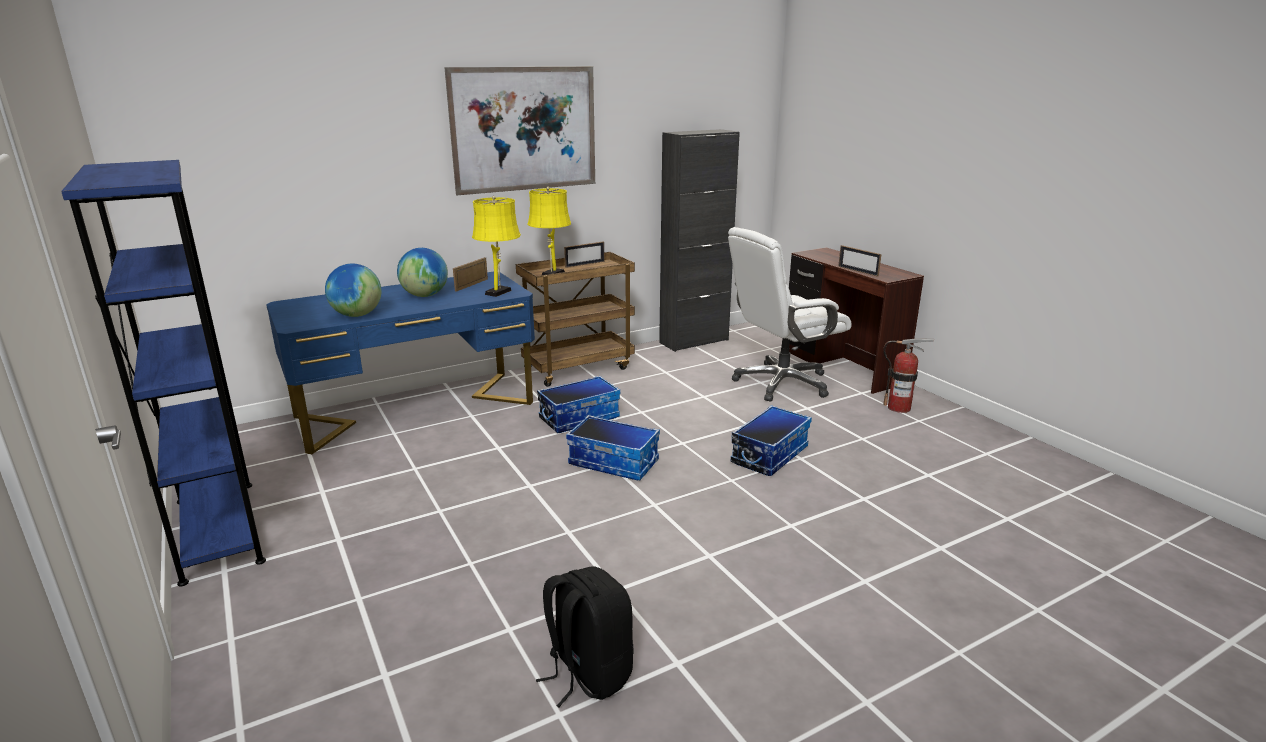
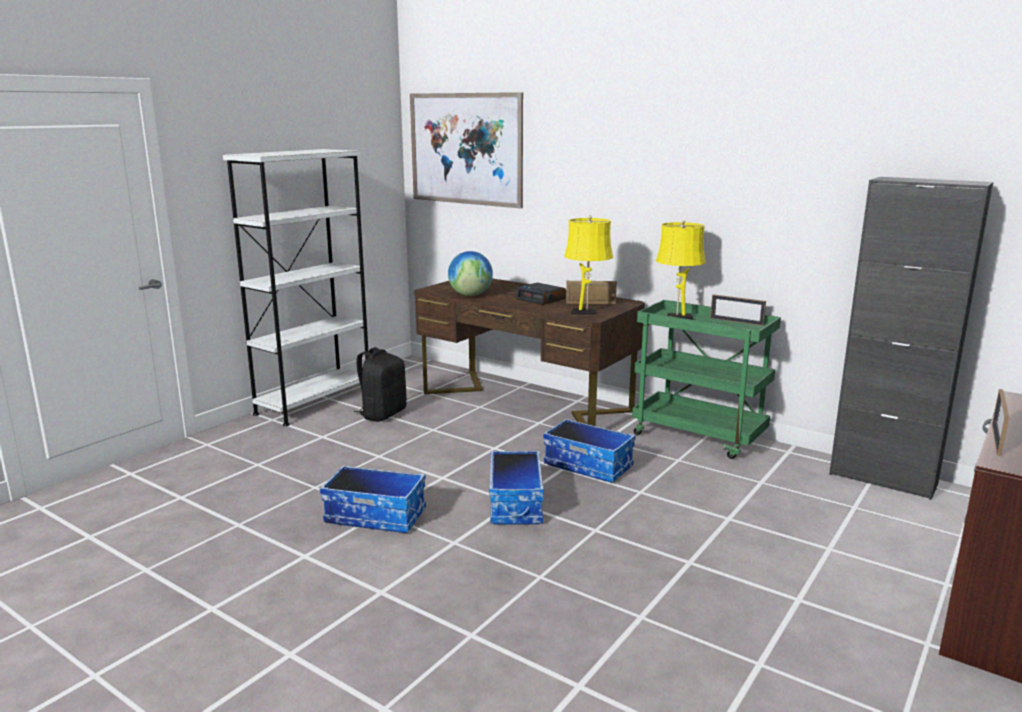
camera: 65 degrees right, 5 degrees down
(218, 529) = (314, 403): blue bookcase -> white bookcase
(416, 410) = (525, 402): blue desk -> brown desk
(425, 295) = (541, 299): globe -> alarm clock
(525, 129) = (696, 157): picture -> picture (465, 149)
(578, 367) = (699, 437): brown cart -> green cart
(587, 673) = (192, 569): black backpack -> black backpack (382, 414)
(769, 454) = (626, 591): storage box -> storage box (376, 516)
(781, 383) = (851, 565): white office chair -> none
(899, 407) = (925, 691): fire extinguisher -> none

